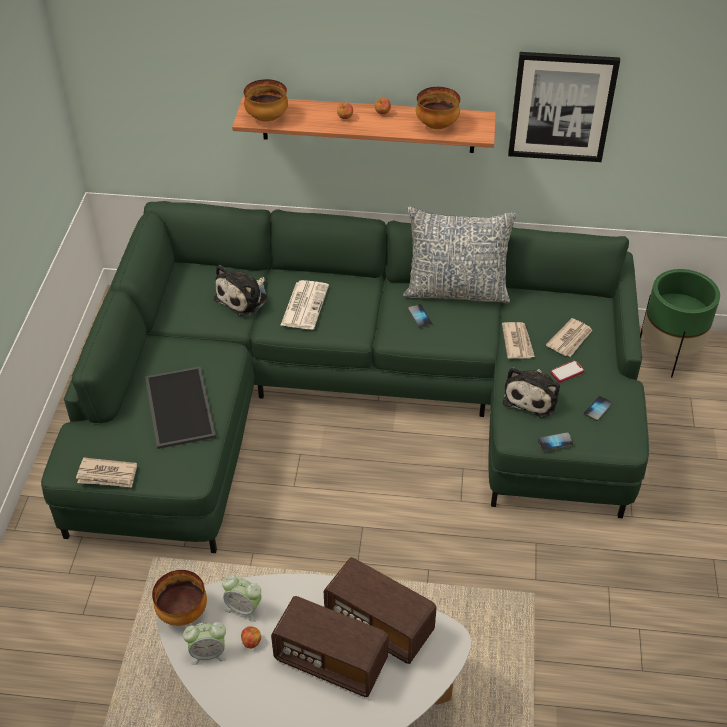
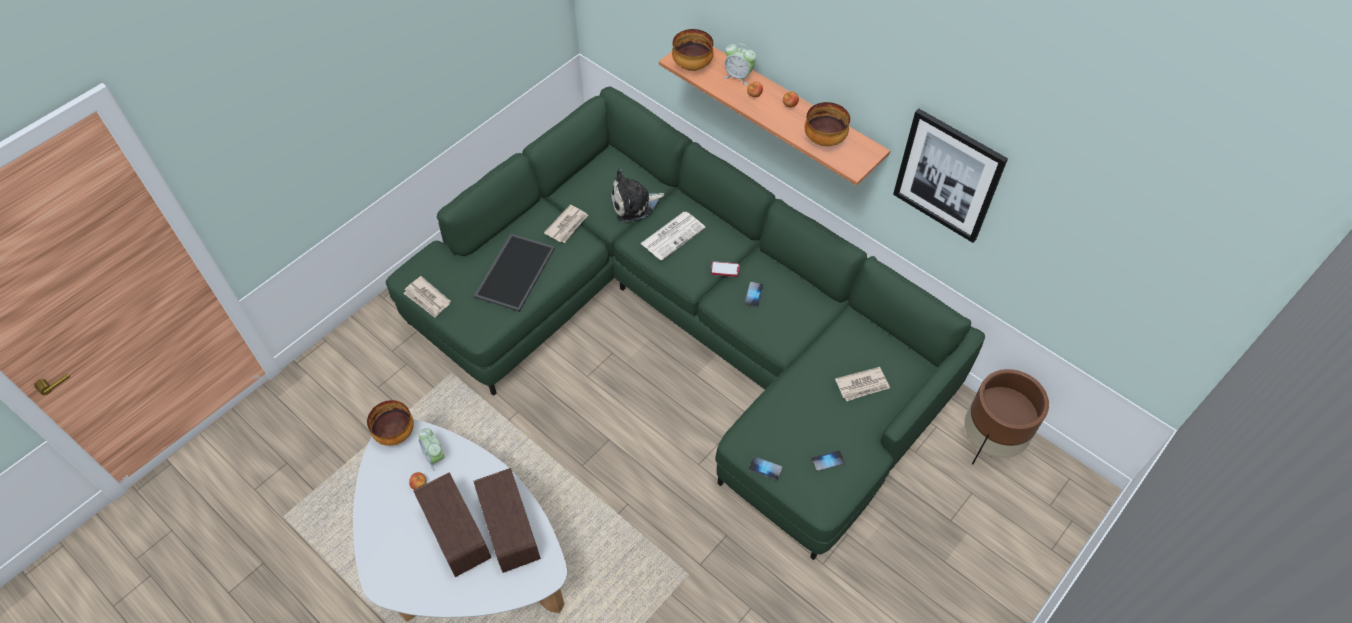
camera: 35 degrees right, 10 degrees up
(208, 653) = (387, 474): alarm clock -> alarm clock (738, 76)
(456, 290) = (805, 287): pillow -> none
(517, 342) = (815, 362): newspaper -> newspaper (567, 225)
(532, 396) = (783, 418): plush toy -> none
(567, 372) = (832, 413): phone -> phone (725, 270)
(669, 353) = (990, 441): green planter -> brown planter

